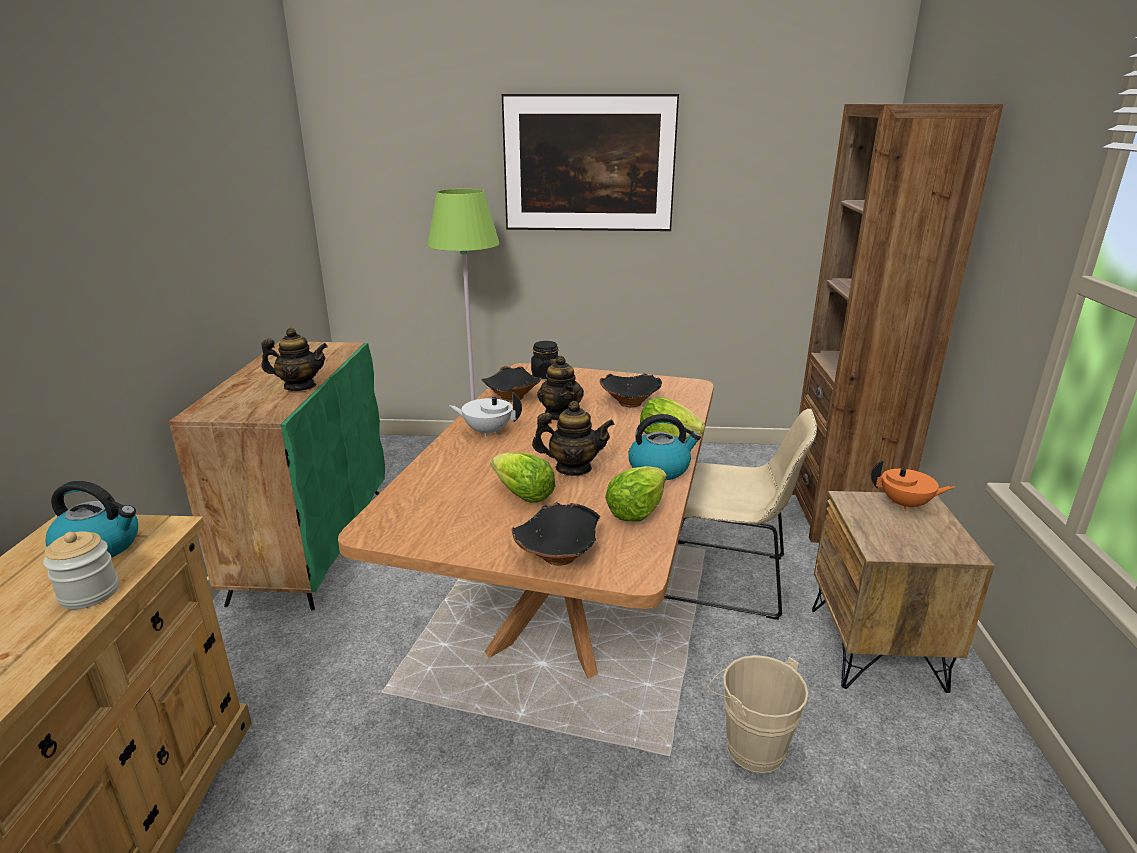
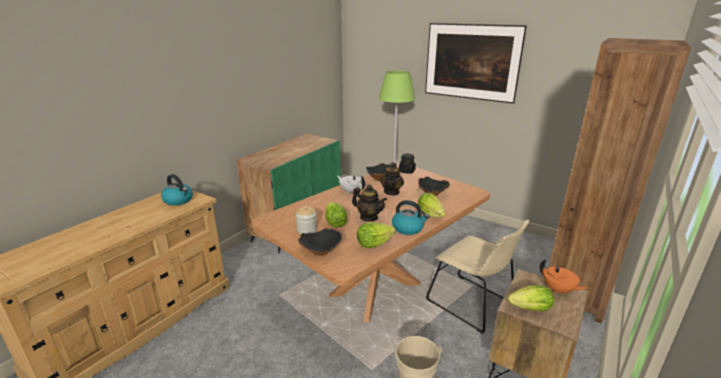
camera: 30 degrees right, 0 degrees up
(89, 593) = (163, 215): jar -> jar (307, 230)
(300, 387) = (292, 155): teapot -> none
(904, 544) = (530, 309): none -> lettuce

